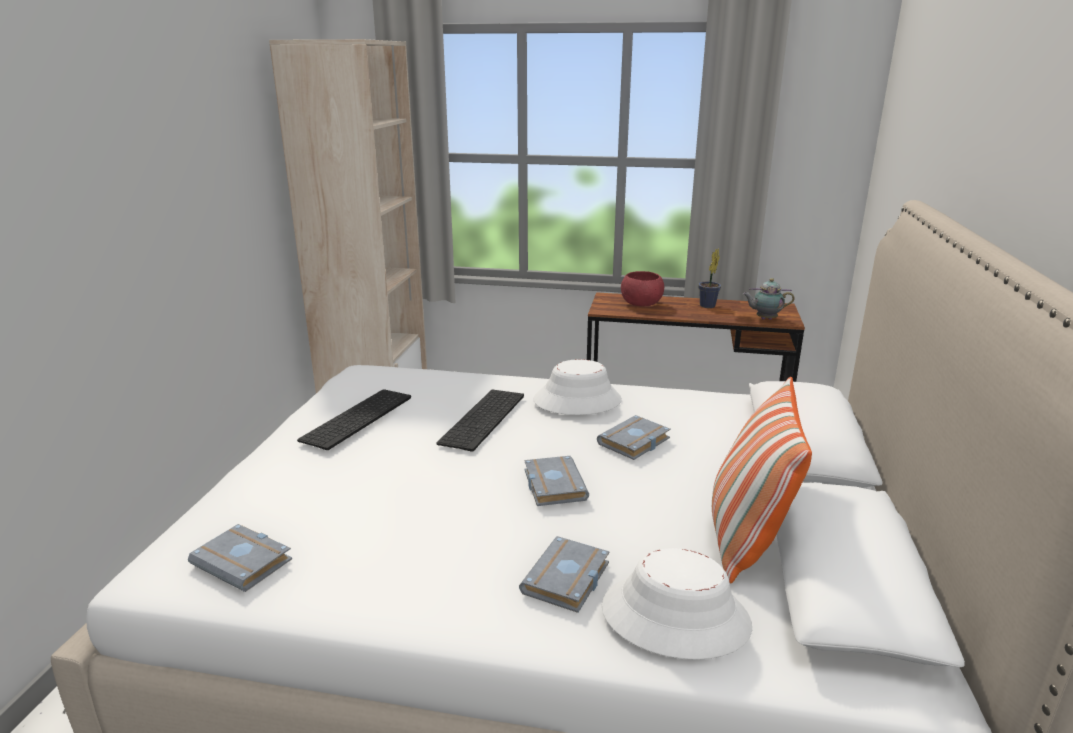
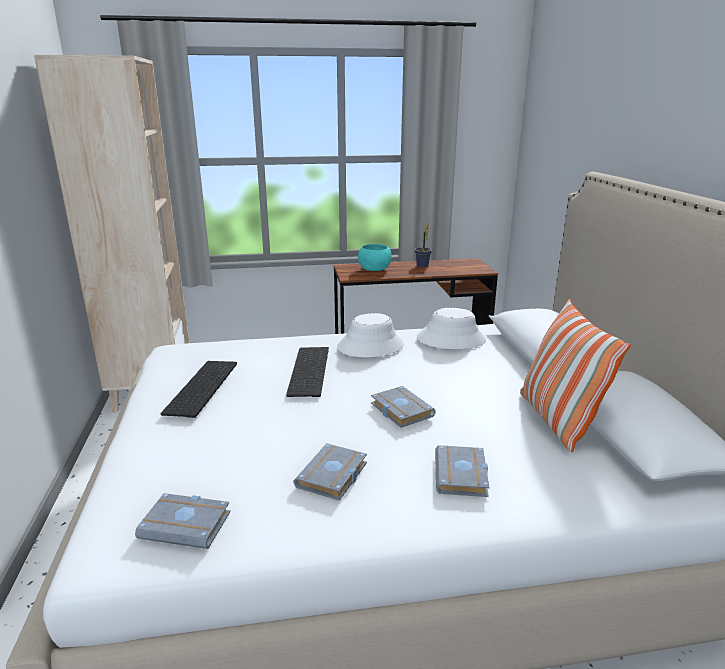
camera: 20 degrees left, 0 degrees up
(634, 443) = (435, 370): grey book -> grey book (333, 477)
(641, 304) = (374, 269): red bowl -> turquoise bowl
(675, 616) = (553, 483): white hat -> white hat (451, 339)
(764, 319) = (468, 270): teapot -> none

